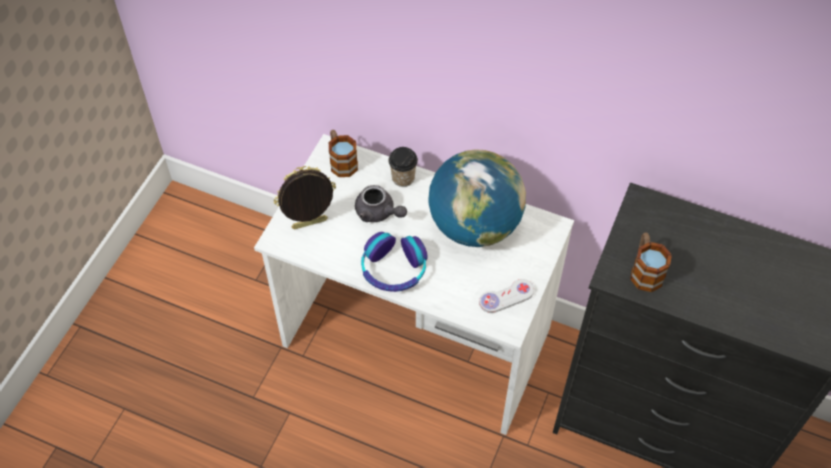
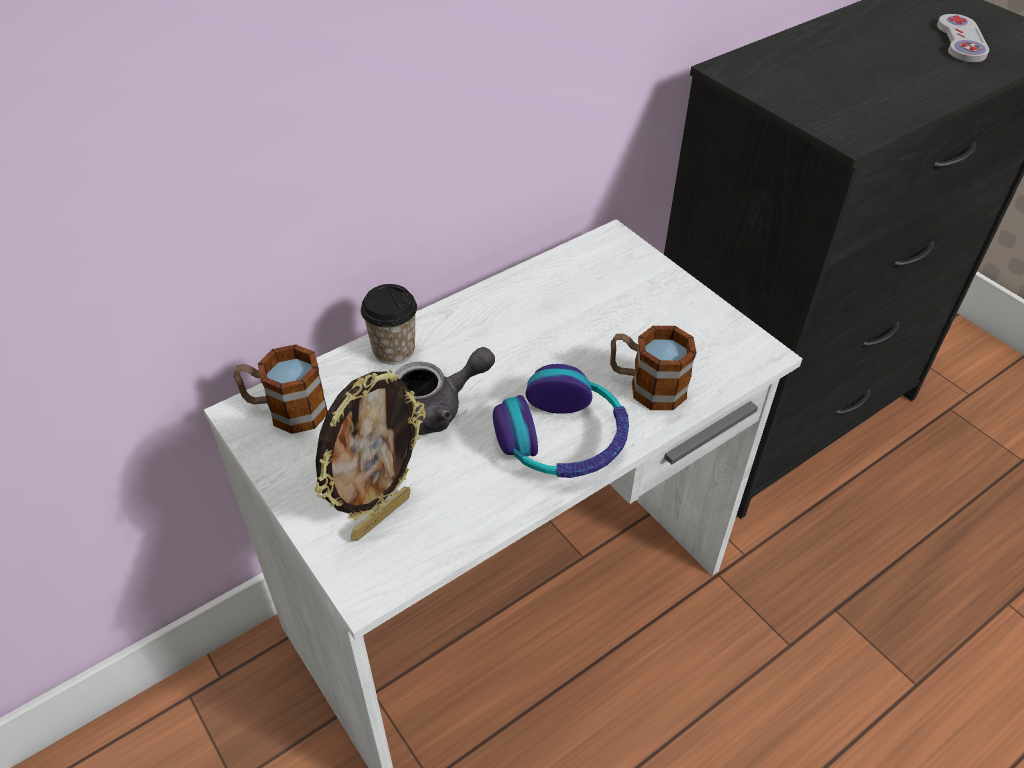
camera: 60 degrees left, 10 degrees down
(310, 225) = (380, 515): picture frame -> picture frame turned 150 degrees counterclockwise
(474, 225) = (550, 311): globe -> none
(506, 297) = (703, 333): white game controller -> white game controller (961, 40)
(645, 270) = (854, 107): mug -> mug (646, 386)

